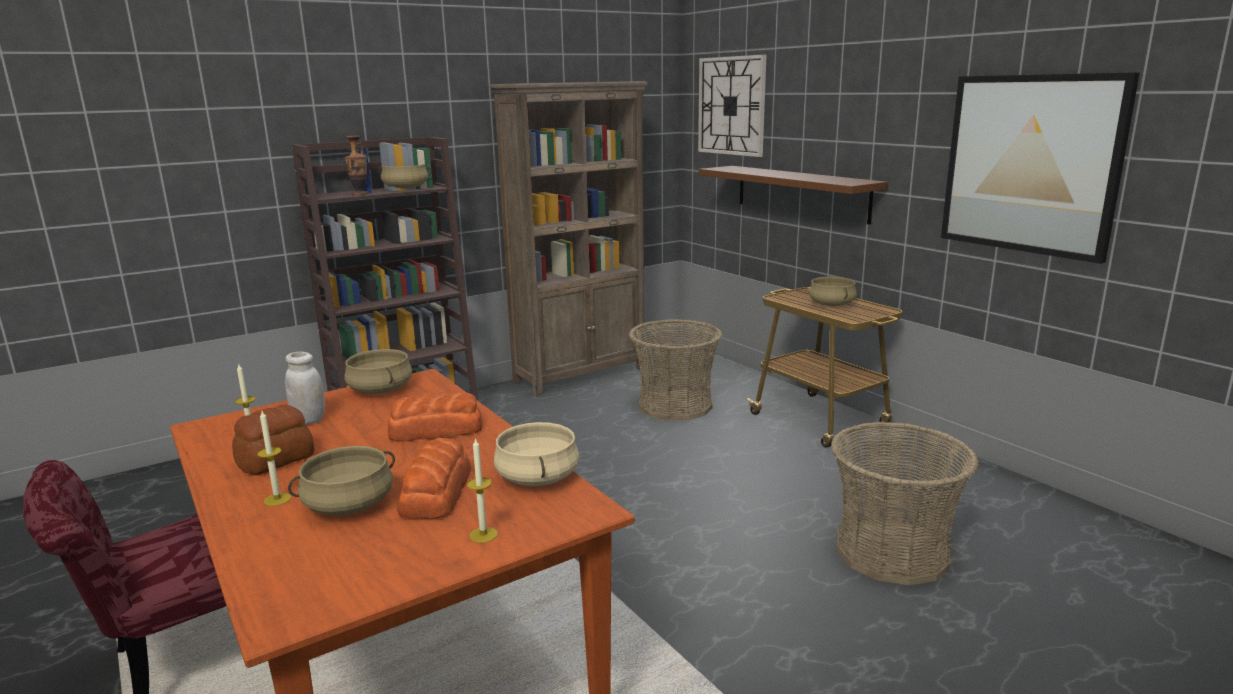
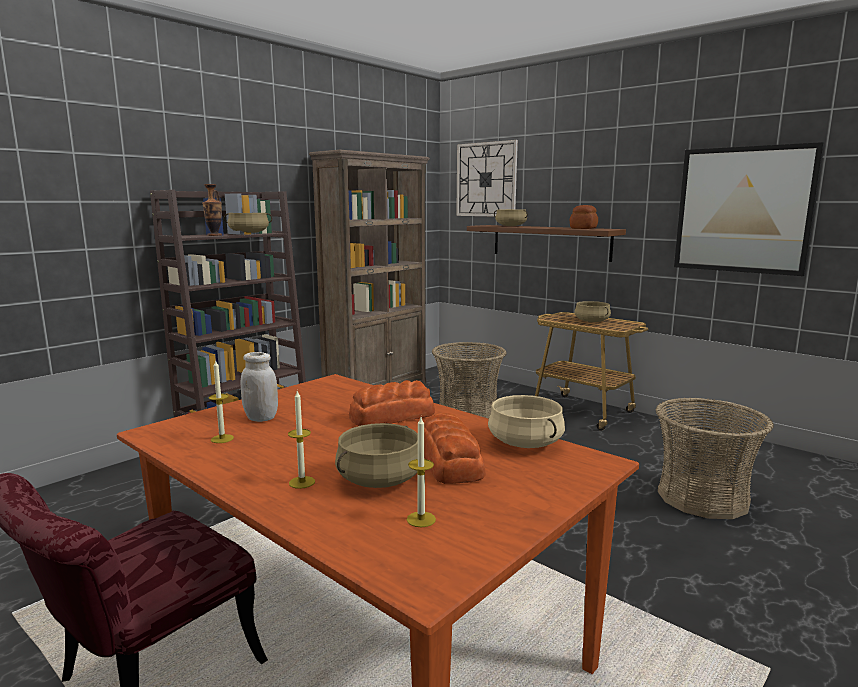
camera: 15 degrees left, 5 degrees down
(277, 460) = (264, 451): bread -> bread (584, 228)
(380, 390) = (304, 391): beige cooking pot -> beige cooking pot (510, 226)
(483, 535) = (533, 489): candle -> candle (421, 519)

